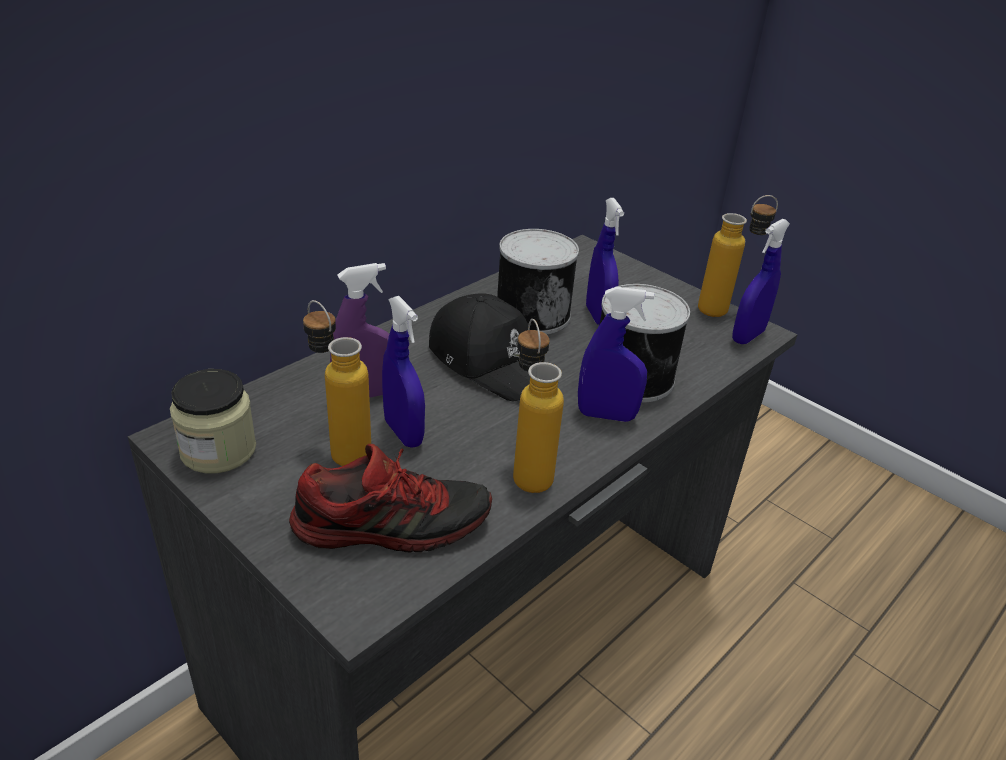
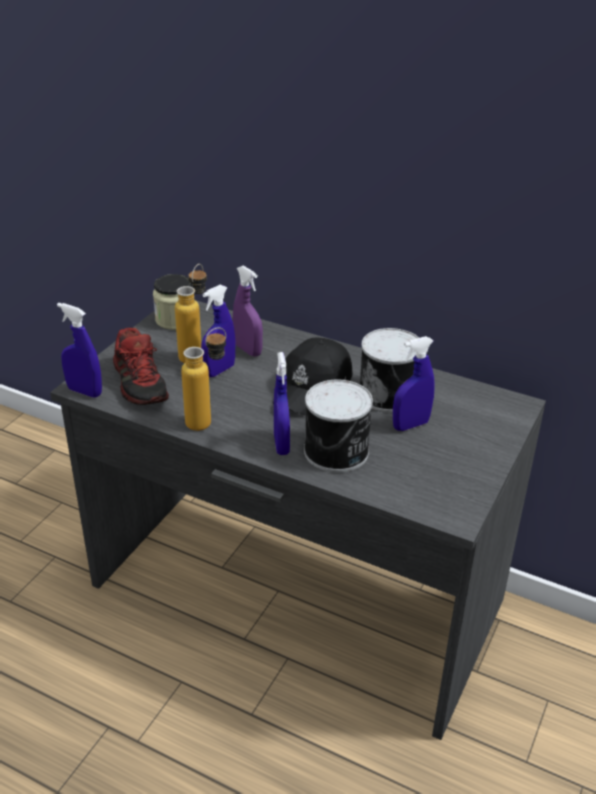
camera: 75 degrees right, 0 degrees up
(724, 309) = (479, 493): bottle -> none
(748, 336) = (442, 509): blue spray bottle -> blue spray bottle (84, 391)

